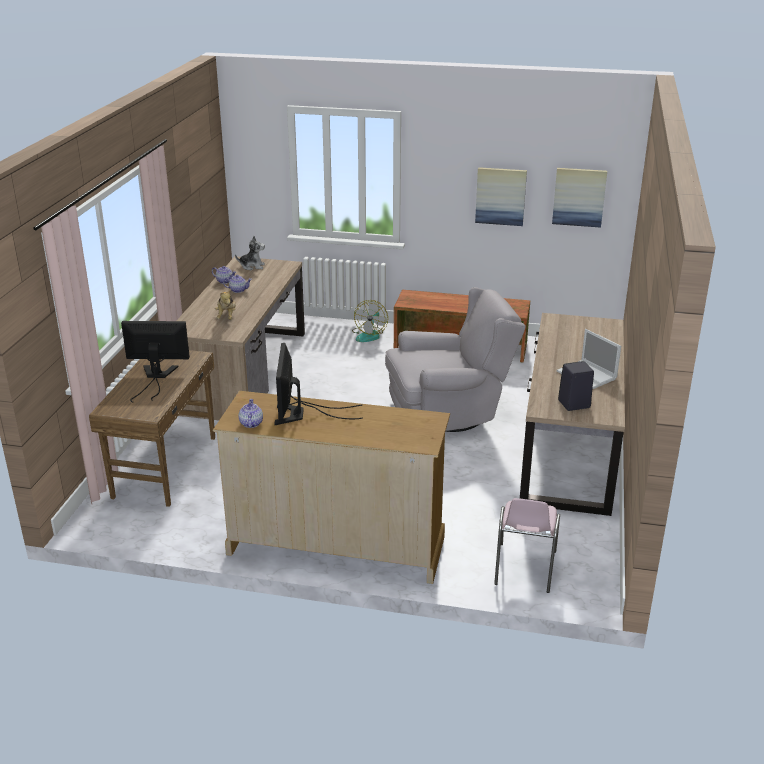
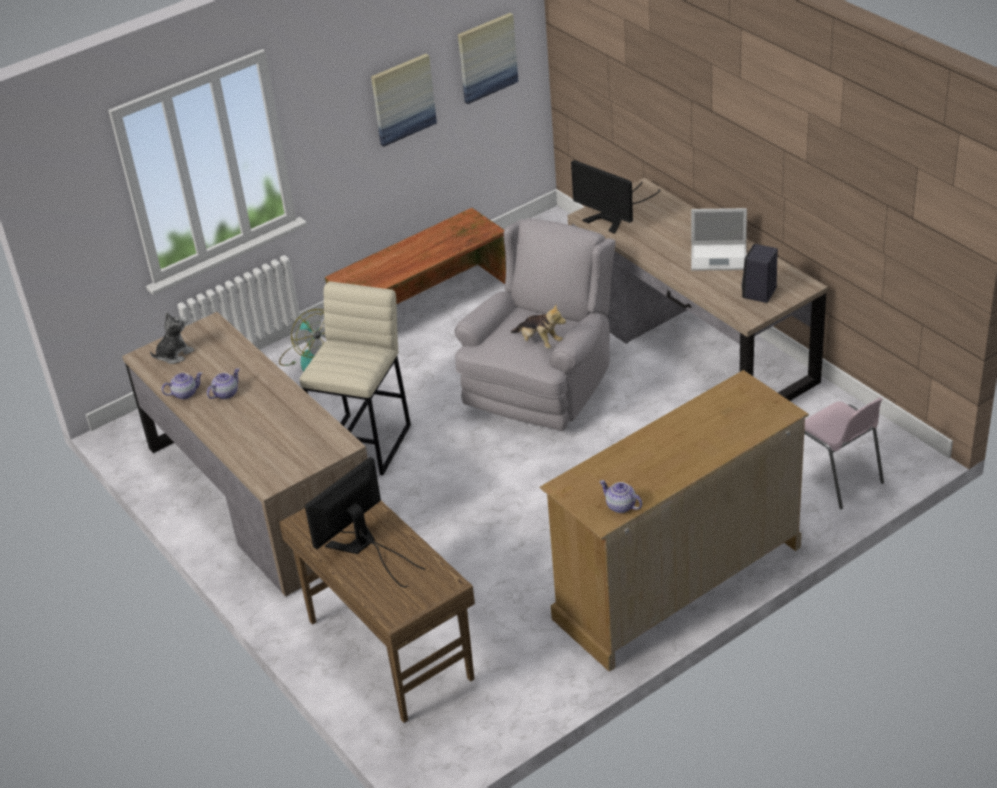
camera: 45 degrees left, 10 degrees up
(227, 317) = (284, 431): plush toy -> plush toy (539, 342)
(301, 414) = (641, 464): monitor -> monitor (614, 216)
(324, 382) = (365, 442): none -> beige stool

